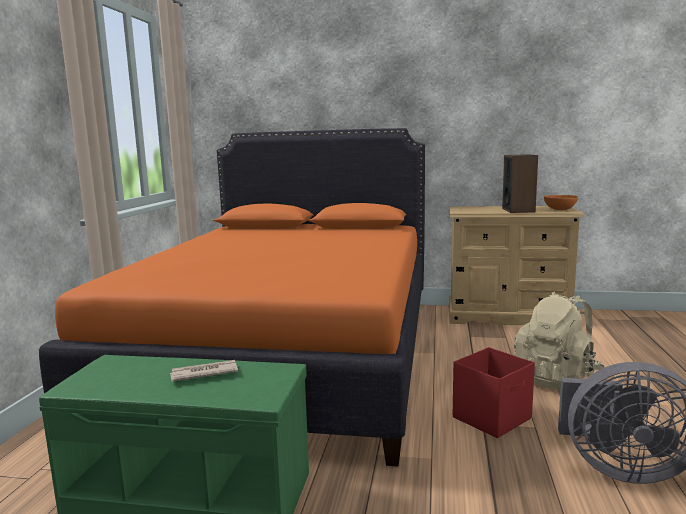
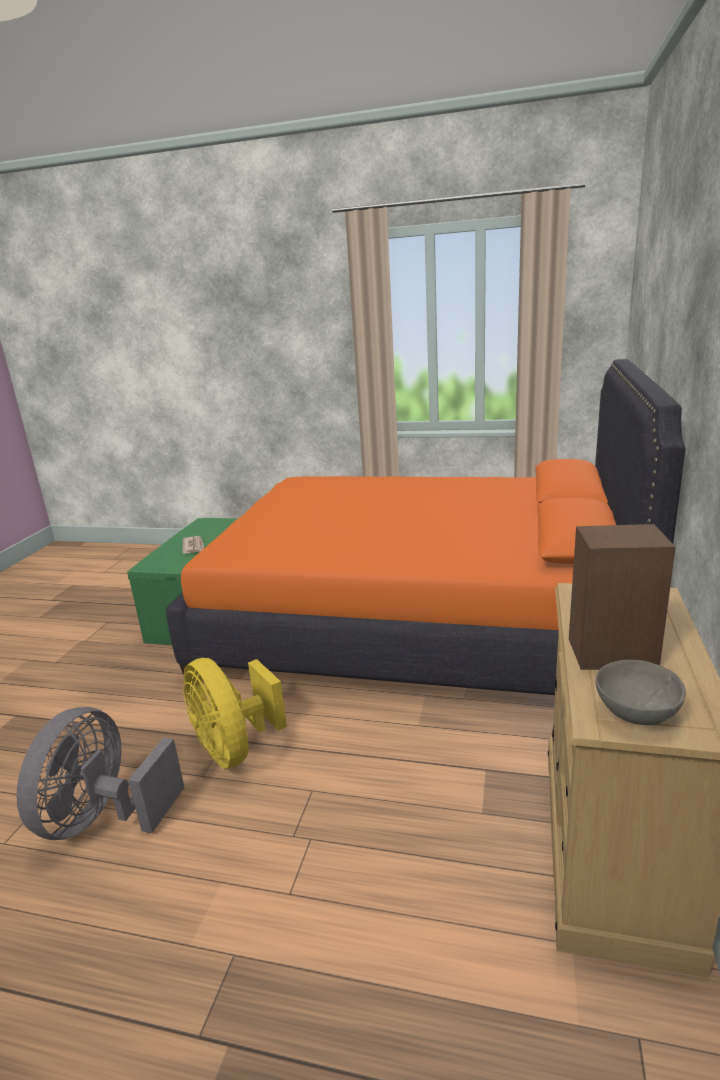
camera: 95 degrees right, 10 degrees up
(493, 418) = (234, 748): red storage box -> yellow fan
(556, 378) = (312, 832): beige backpack -> none
(559, 209) = (636, 712): orange bowl -> grey bowl

